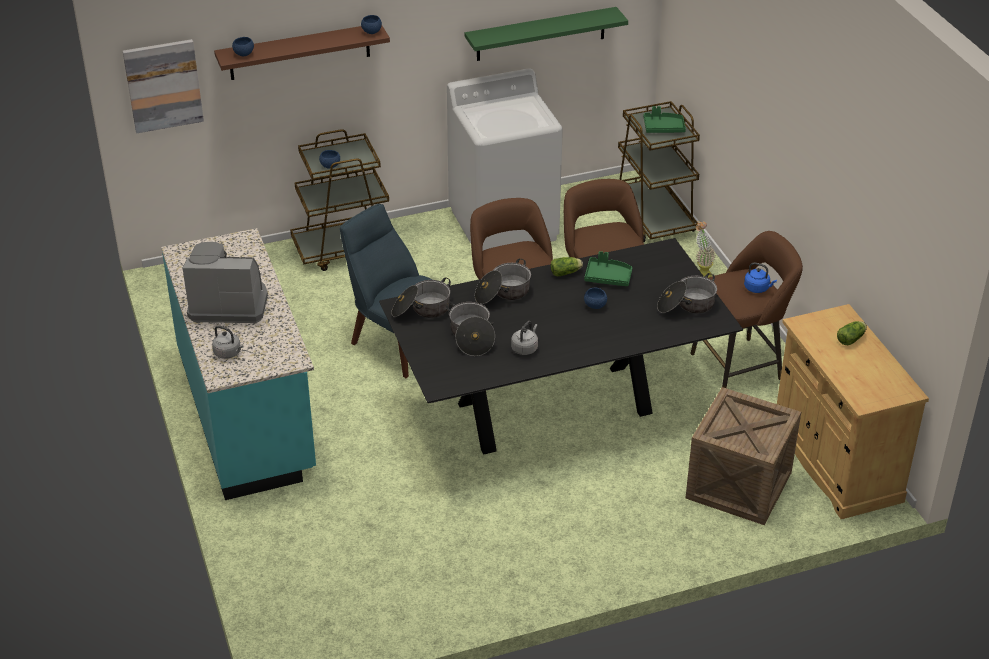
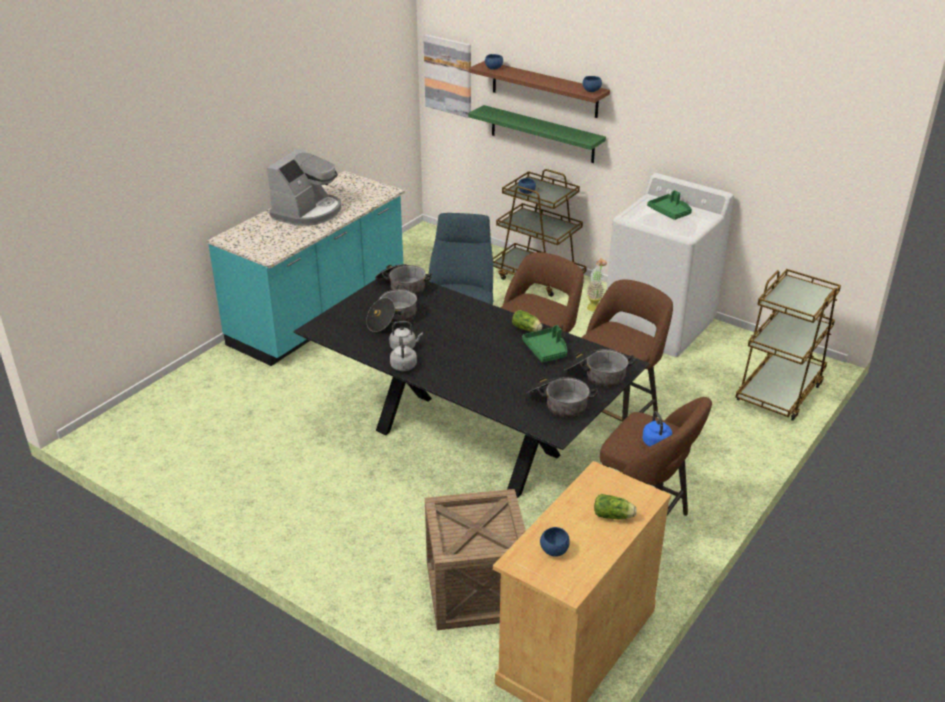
camera: 55 degrees right, 5 degrees down
(228, 303) = (308, 212): coffee machine -> coffee machine turned 60 degrees clockwise
(228, 353) = (253, 232): grey kettle -> grey kettle (403, 367)
(503, 293) = (464, 312): cooking pot -> cooking pot (596, 376)
(541, 34) = (752, 164): green shelf -> green shelf (542, 134)
(595, 306) = (499, 358): blue bowl -> blue bowl (554, 551)
(663, 128) = (800, 298): green tray -> green tray (670, 212)
(701, 272) = (742, 448): potted plant -> potted plant (595, 306)

